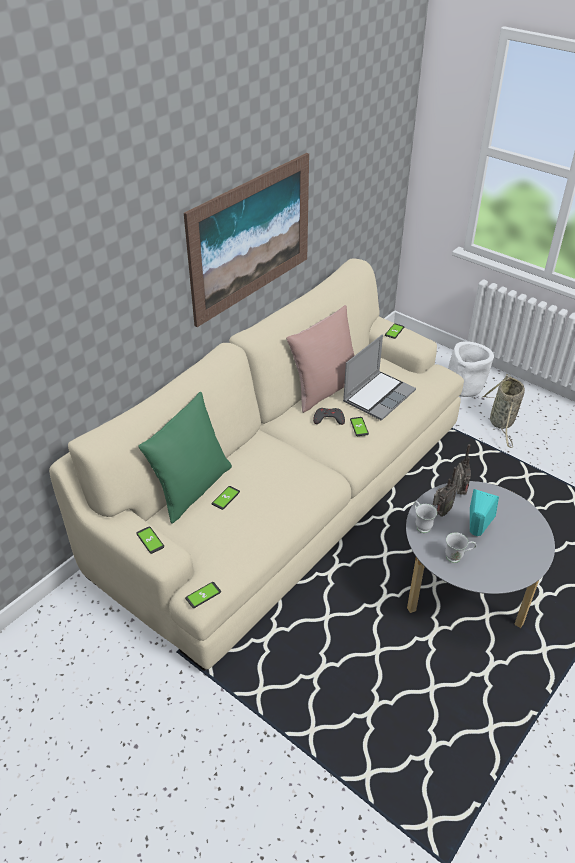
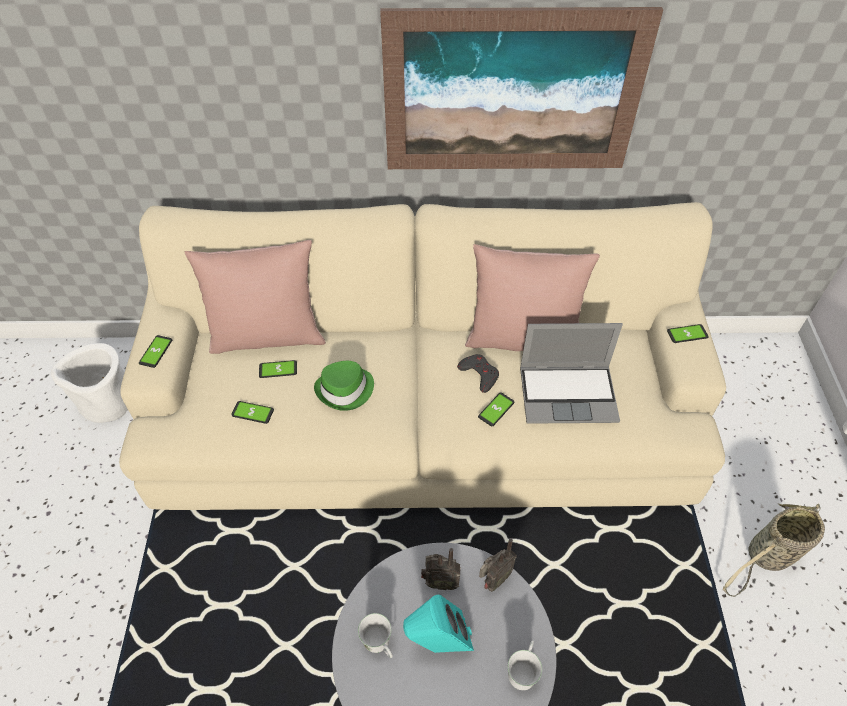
camera: 50 degrees right, 10 degrees up
(191, 489) = (268, 336): green pillow -> pink pillow
(203, 595) = (146, 440): phone -> phone (252, 412)
(277, 477) = (345, 390): none -> green hat
(421, 525) = (400, 573): white mug -> white mug (522, 672)
(464, 387) = (781, 473): white planter -> white planter (107, 403)

